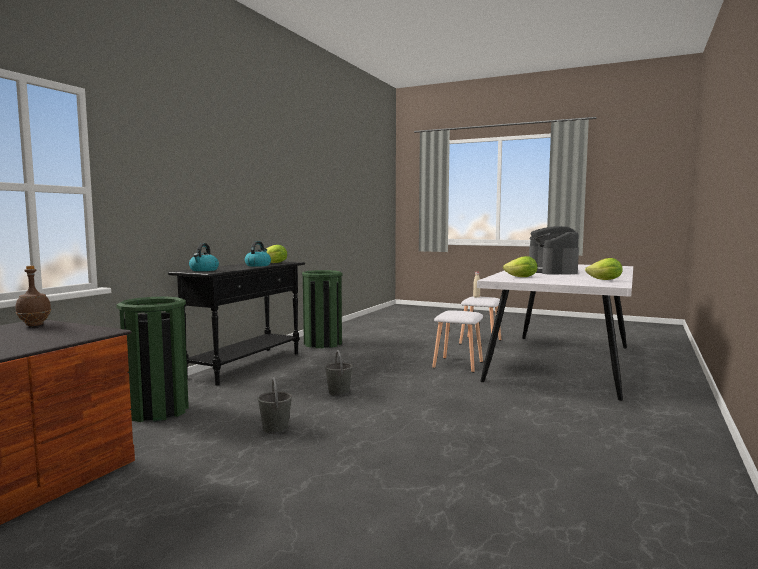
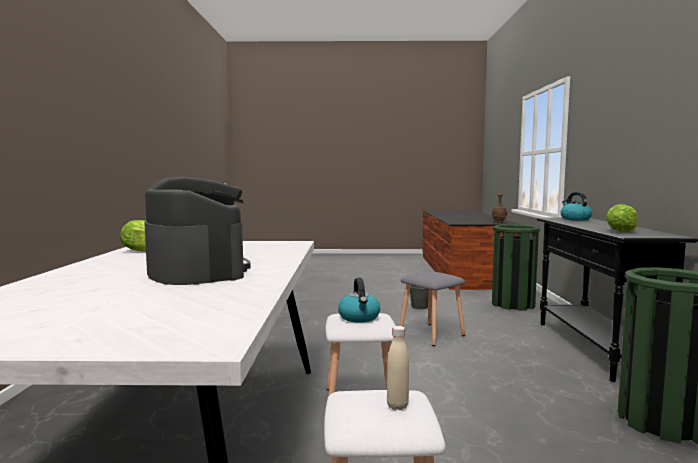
camera: 155 degrees right, 0 degrees up
(258, 265) = (597, 227): kettle -> kettle (359, 317)
(339, 392) = (432, 334): grey bucket -> grey stool
(521, 277) = (260, 248): lettuce -> none

